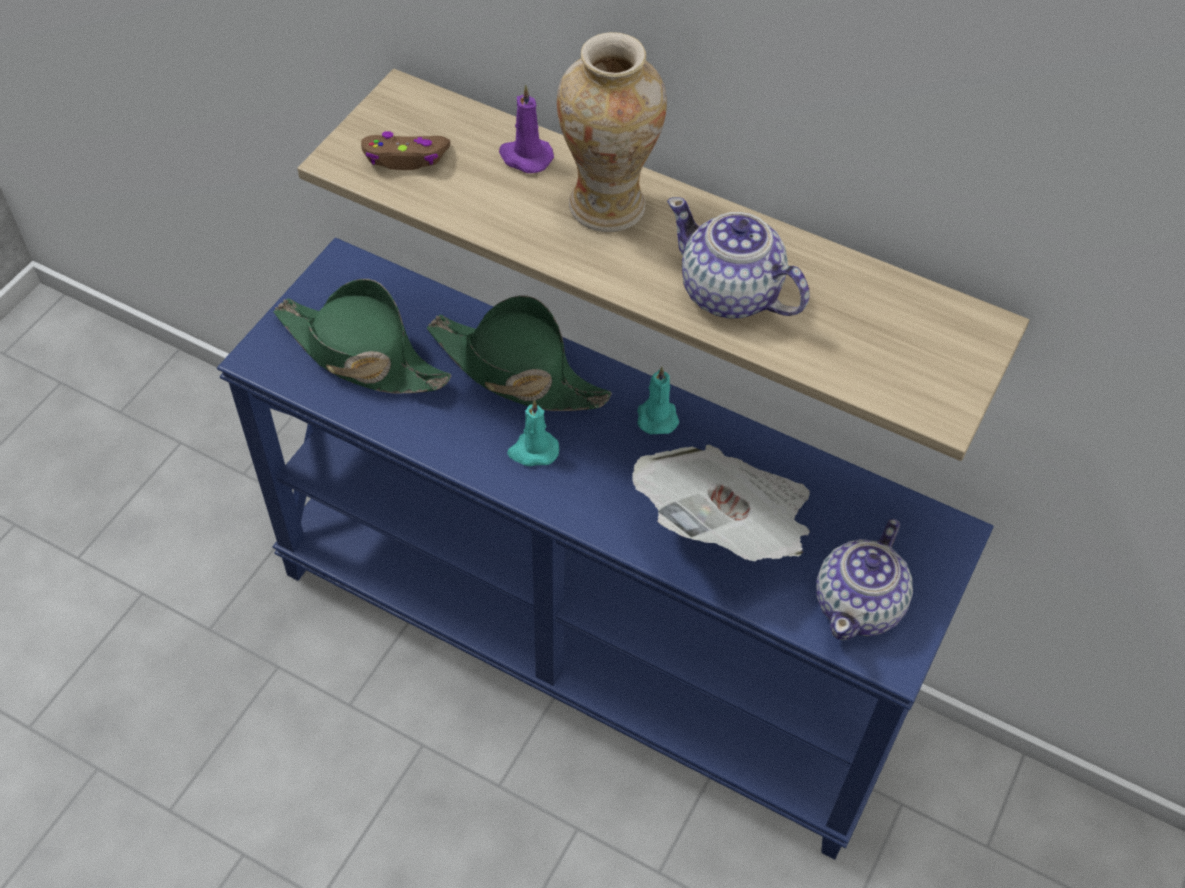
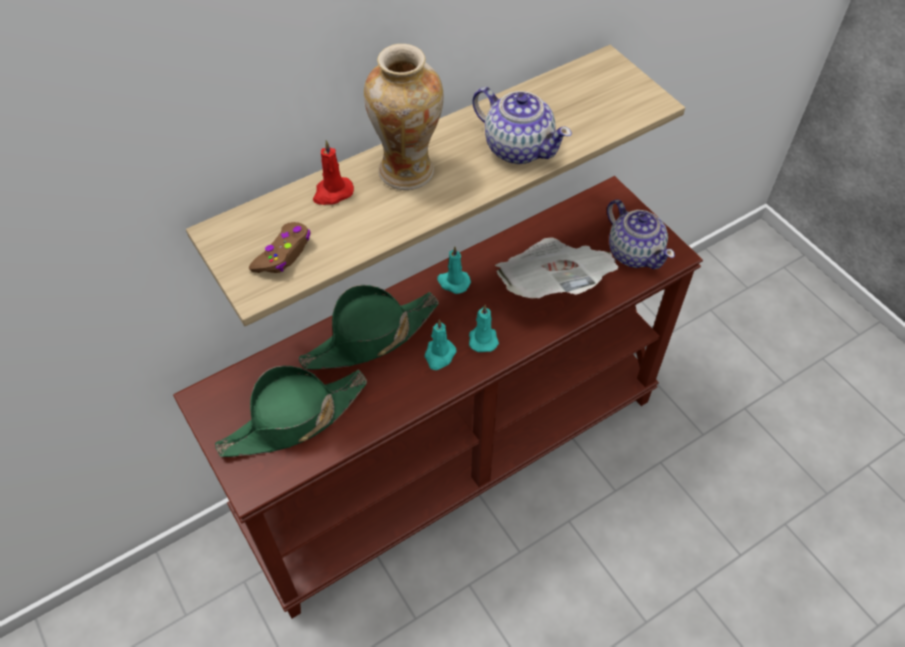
camera: 60 degrees left, 0 degrees up
(525, 157) = (332, 193): purple candle -> red candle
(588, 485) = (482, 338): none -> turquoise candle
(589, 641) = (452, 456): blue console table -> brown console table
(730, 294) = (518, 147): teapot -> teapot turned 120 degrees counterclockwise

